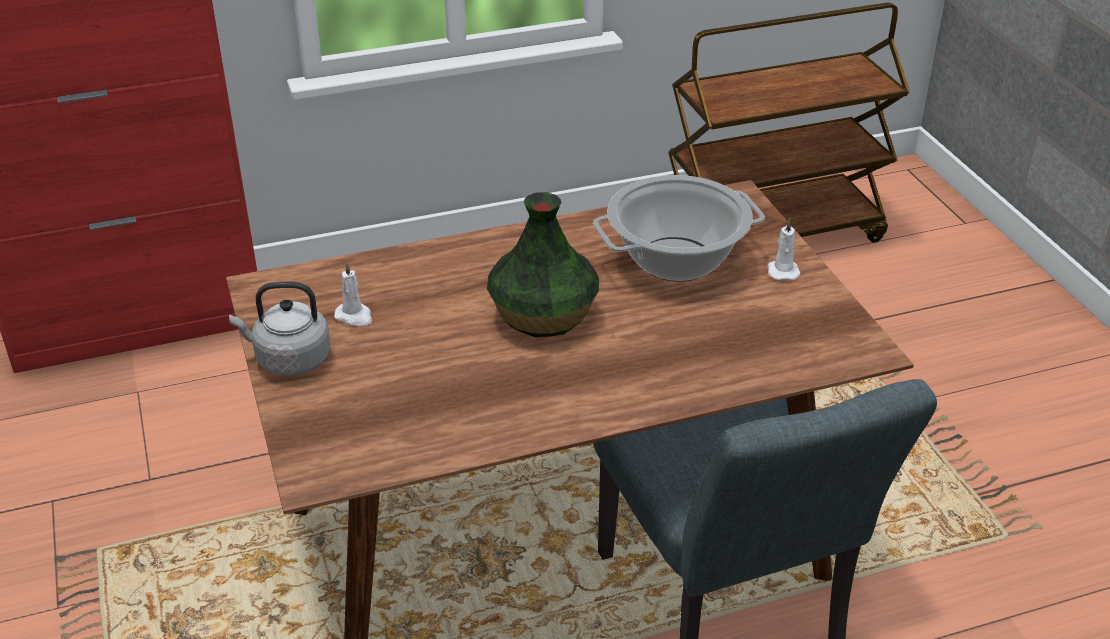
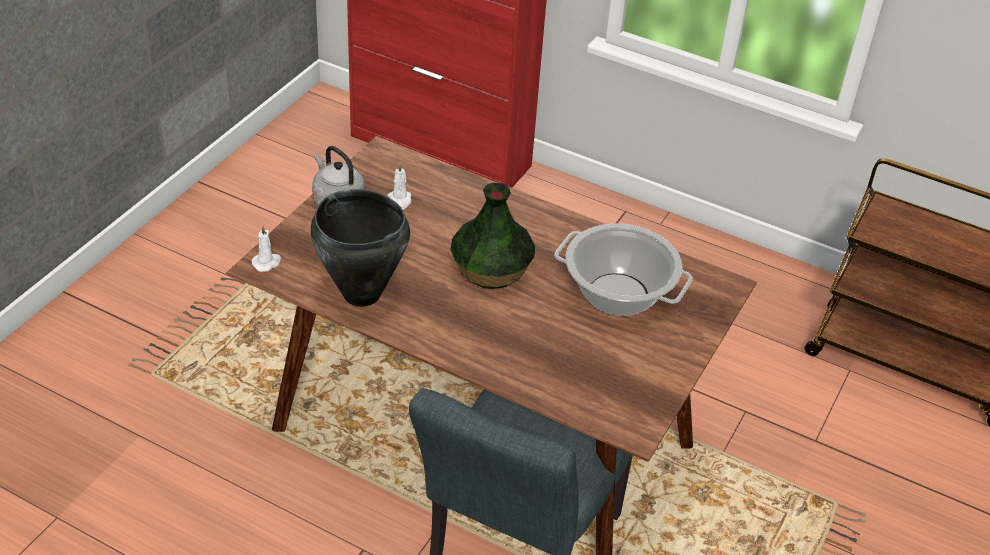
camera: 45 degrees right, 5 degrees up
(464, 423) = (361, 294): none -> black cooking pot
(782, 271) = (670, 348): white candle -> white candle (267, 263)

